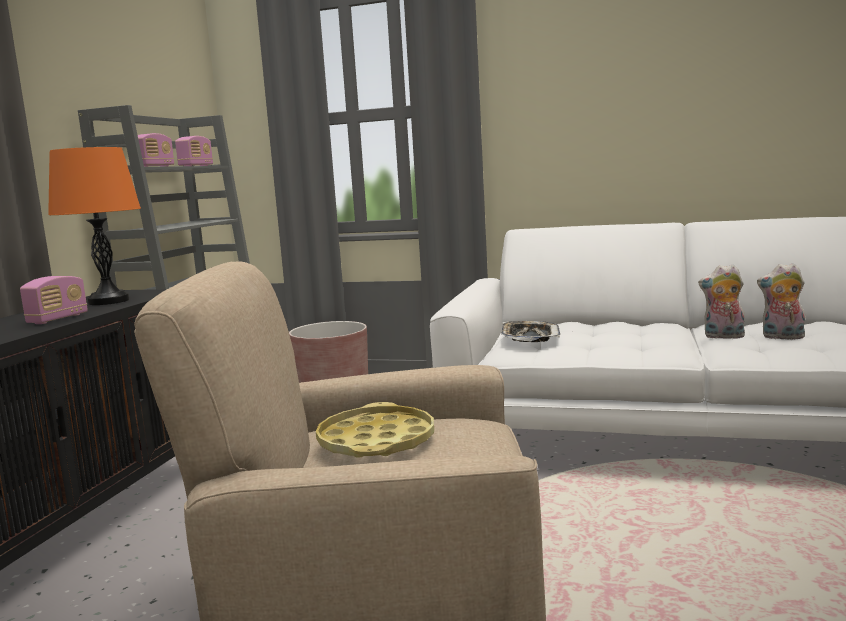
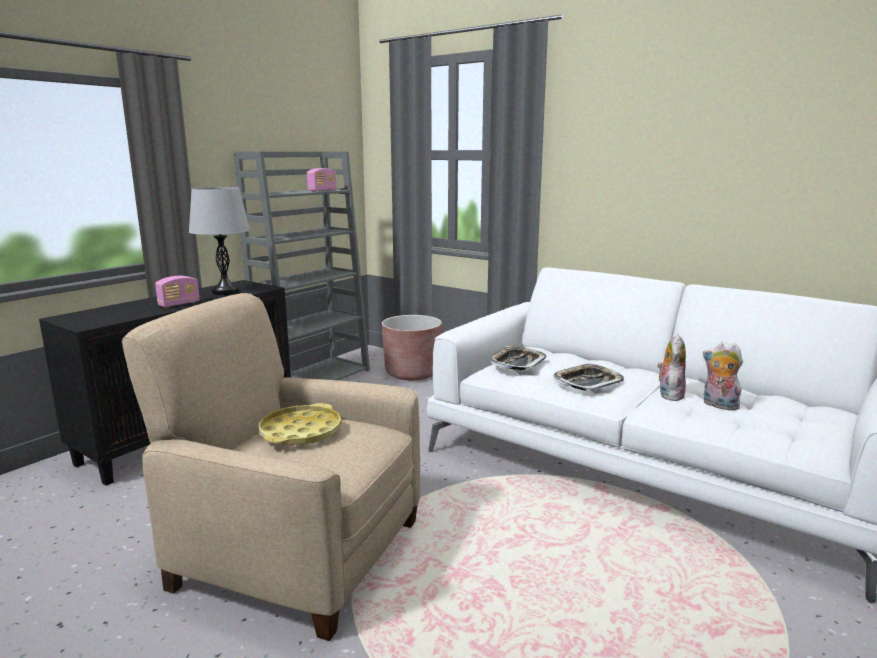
camera: 20 degrees right, 5 degrees up
(109, 301) = (225, 292): orange table lamp -> grey table lamp
(154, 166) = (283, 193): radio -> none
(629, 341) = (587, 382): none -> tray
(723, 337) = (669, 394): plush toy -> plush toy turned 75 degrees clockwise

